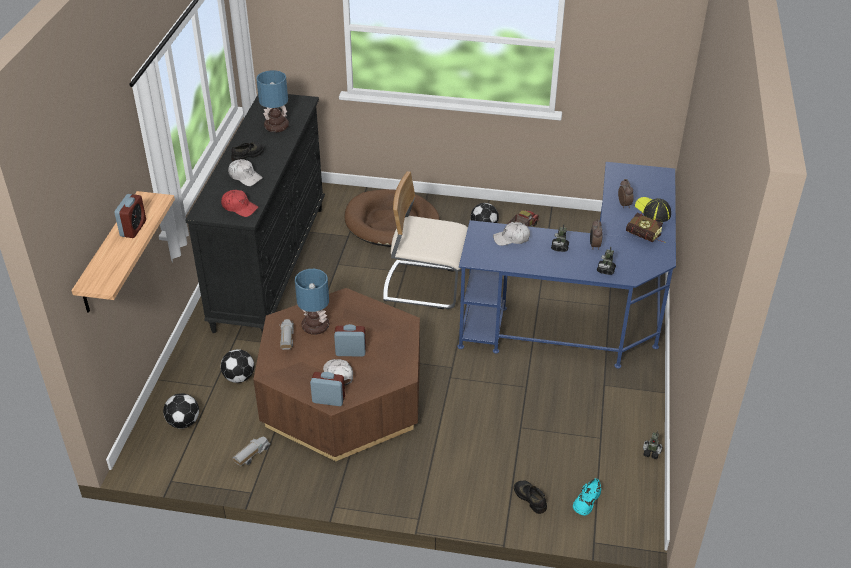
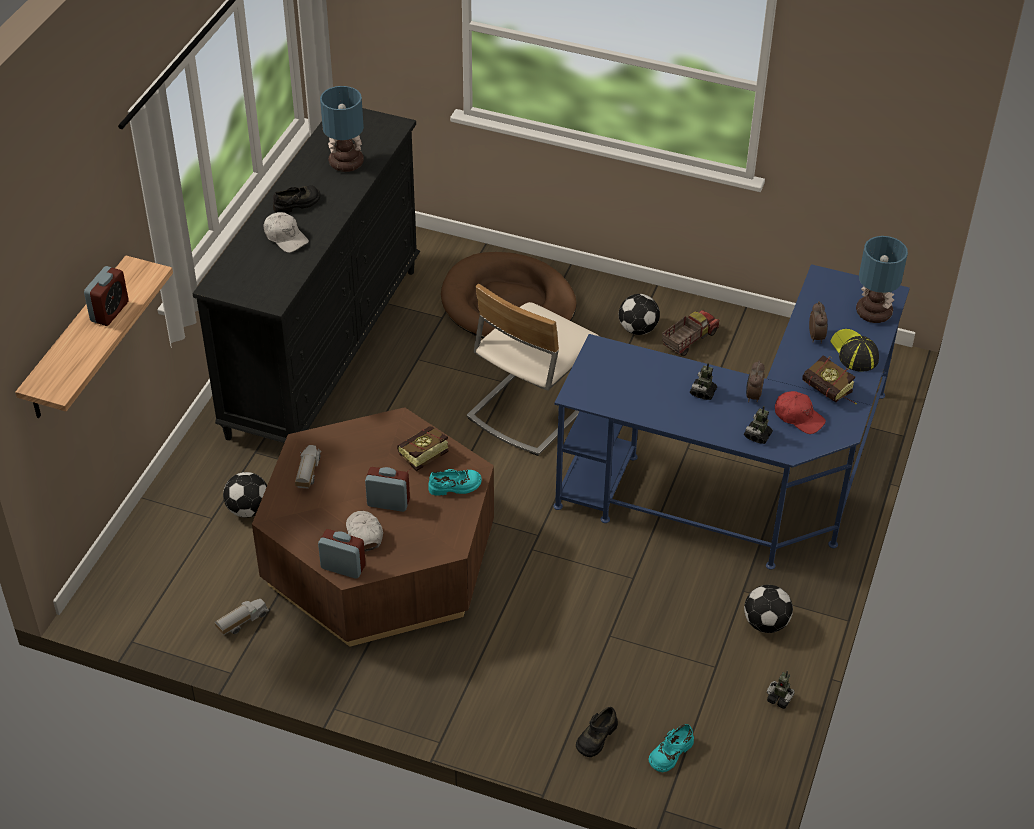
camera: 10 degrees right, 5 degrees up
(184, 422) = (164, 563): football -> football (766, 623)
(239, 207) = (267, 284): red cap -> red cap (798, 417)
(314, 326) = (348, 459): table lamp -> table lamp (872, 312)
(365, 320) = (419, 459): none -> book
(396, 335) = (455, 486): none -> turquoise shoe
(425, 285) = (531, 407): beige chair -> beige chair turned 75 degrees counterclockwise
(511, 239) = (639, 370): white cap -> none
(530, 498) = (596, 737): black shoe -> black shoe turned 120 degrees counterclockwise

